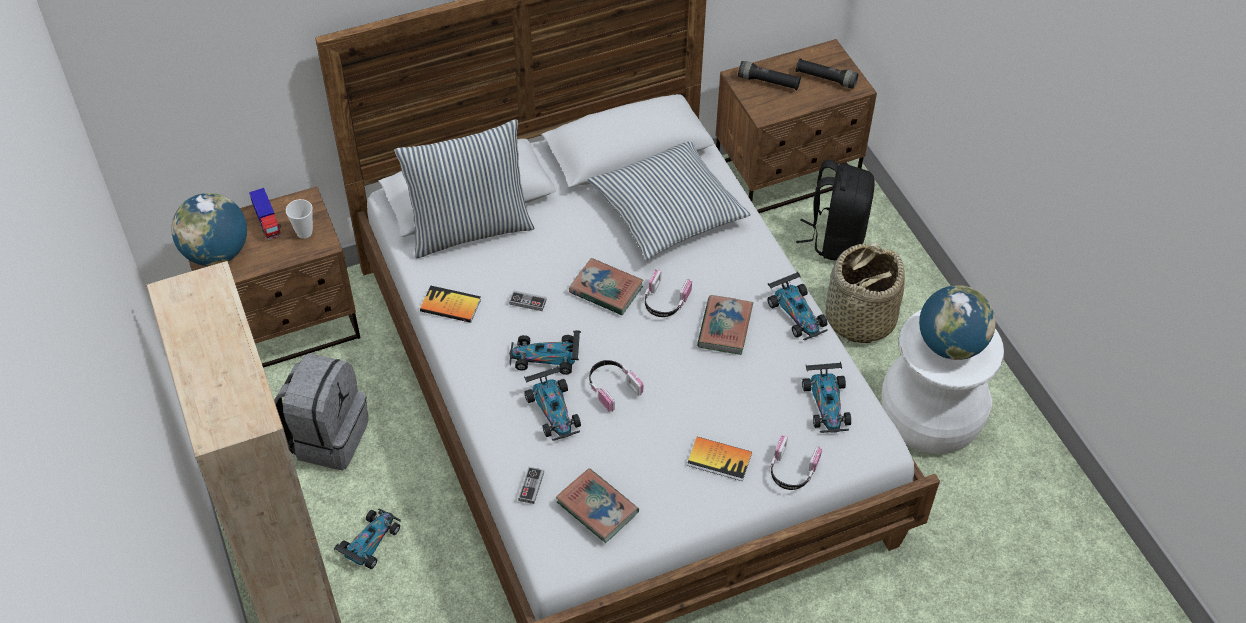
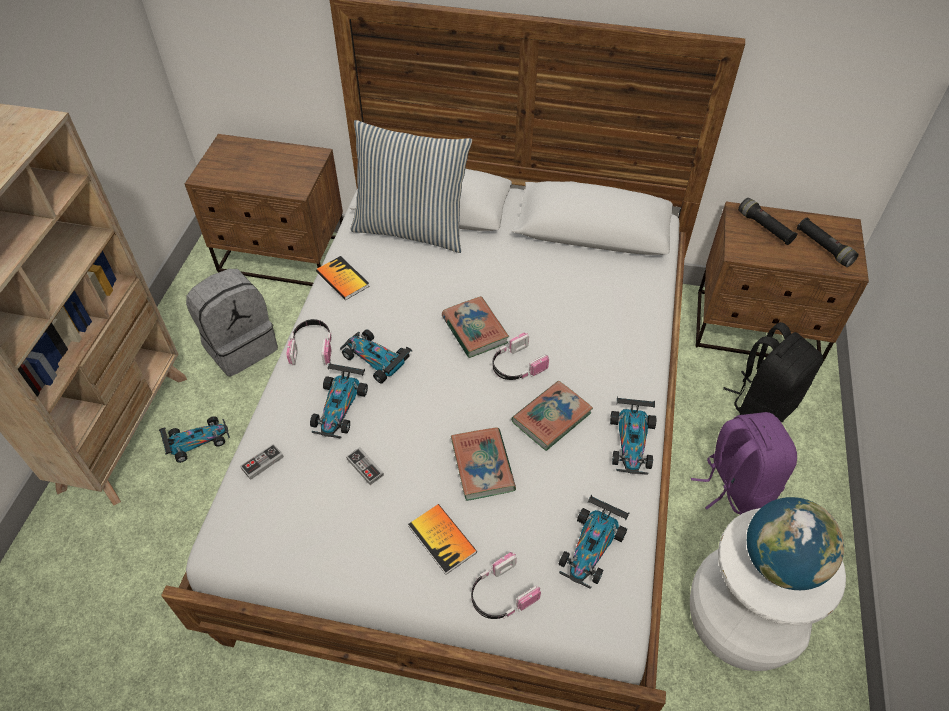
camera: 35 degrees right, 0 degrees up
(217, 253) = (222, 163): globe -> none
(267, 223) = (275, 158): toy truck -> none
(304, 232) = (292, 176): cup -> none
(528, 302) = (403, 307): game controller -> game controller (365, 467)
(597, 508) = (295, 517): book -> book (482, 466)
(612, 387) = (405, 415): headphones -> headphones (312, 346)
(668, 210) = (586, 291): pillow -> none
(859, 319) = (735, 485): basket -> purple backpack

